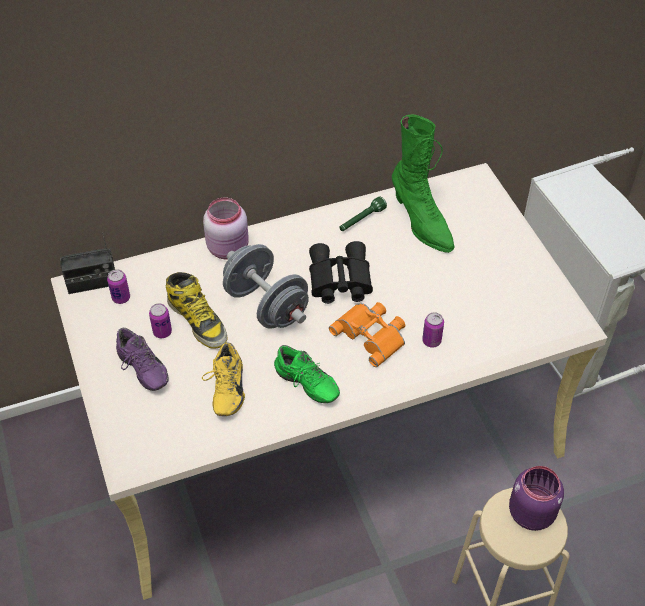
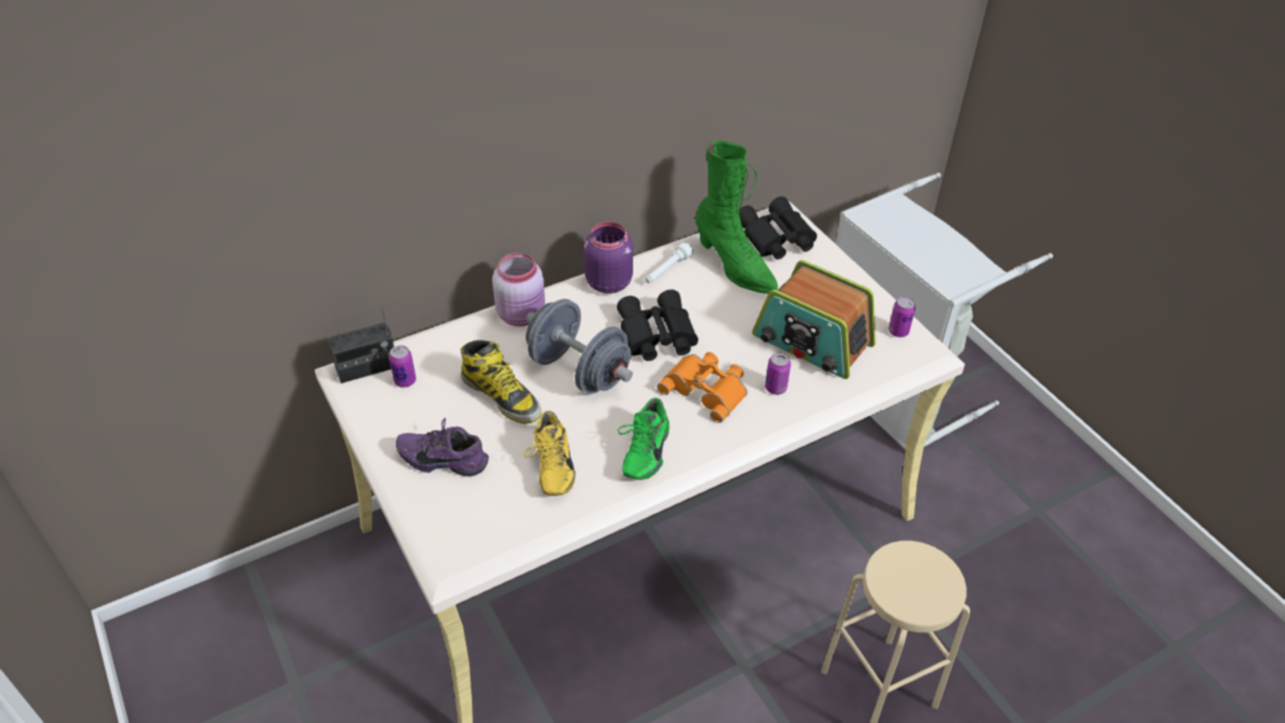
camera: 10 degrees left, 5 degrees down
(141, 370) = (444, 458): purple shoe -> purple shoe turned 150 degrees clockwise
(162, 332) = (462, 413): can -> can (898, 331)
(305, 385) = (642, 452): green shoe -> green shoe turned 75 degrees clockwise
(361, 220) = (667, 270): green flashlight -> white flashlight
(464, 199) = (775, 238): none -> black binoculars
(474, 301) = (812, 341): none -> radio
(530, 512) = (919, 566): purple jar -> purple jar (608, 282)

